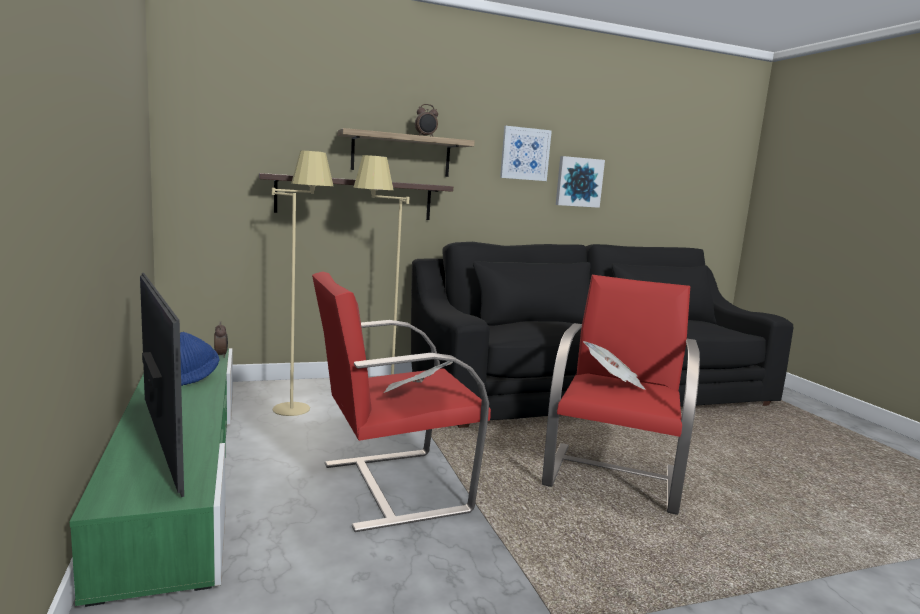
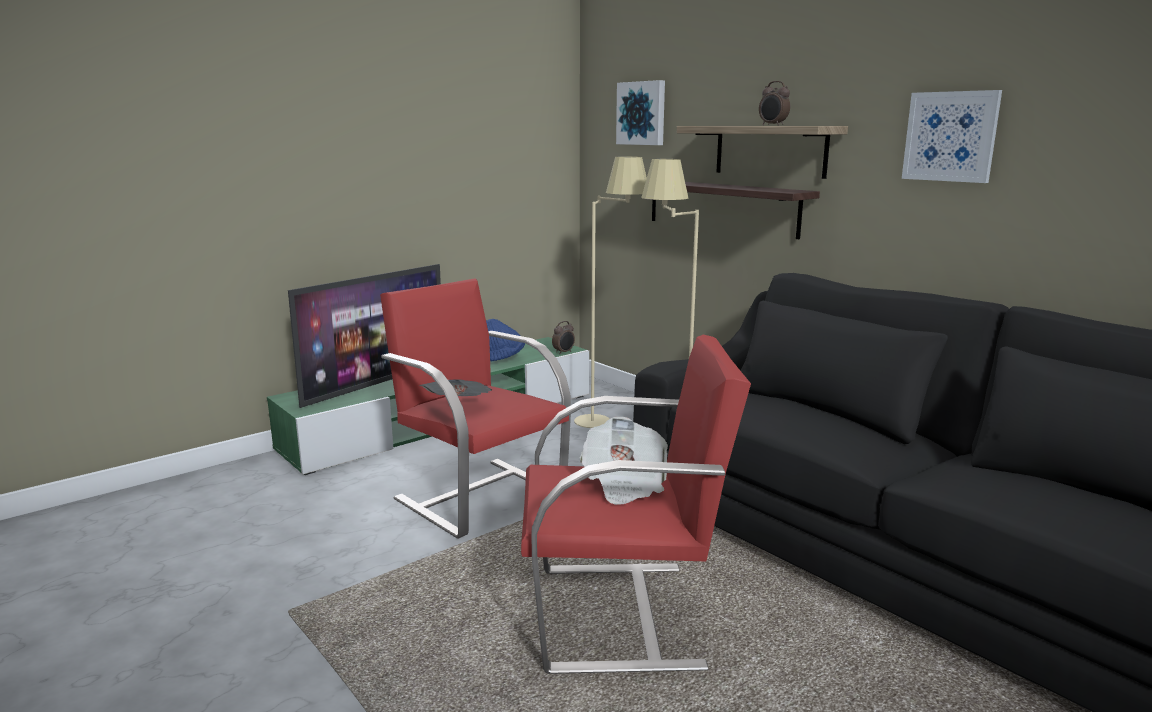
camera: 70 degrees right, 5 degrees up
(578, 182) = (1065, 184): picture -> picture (642, 113)

